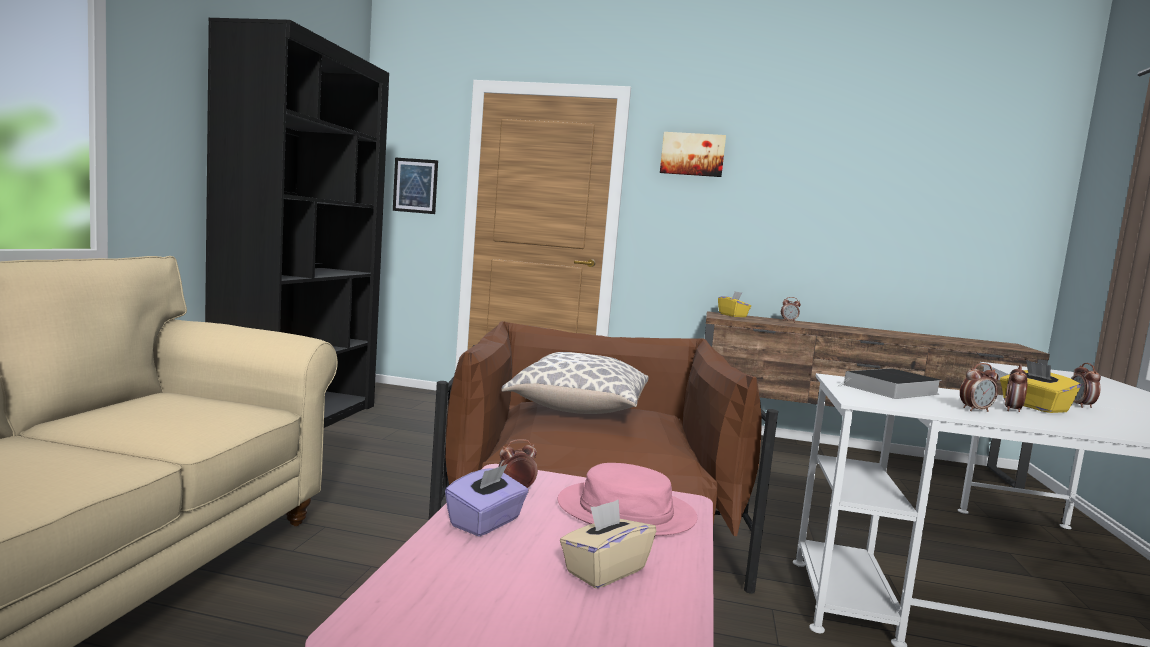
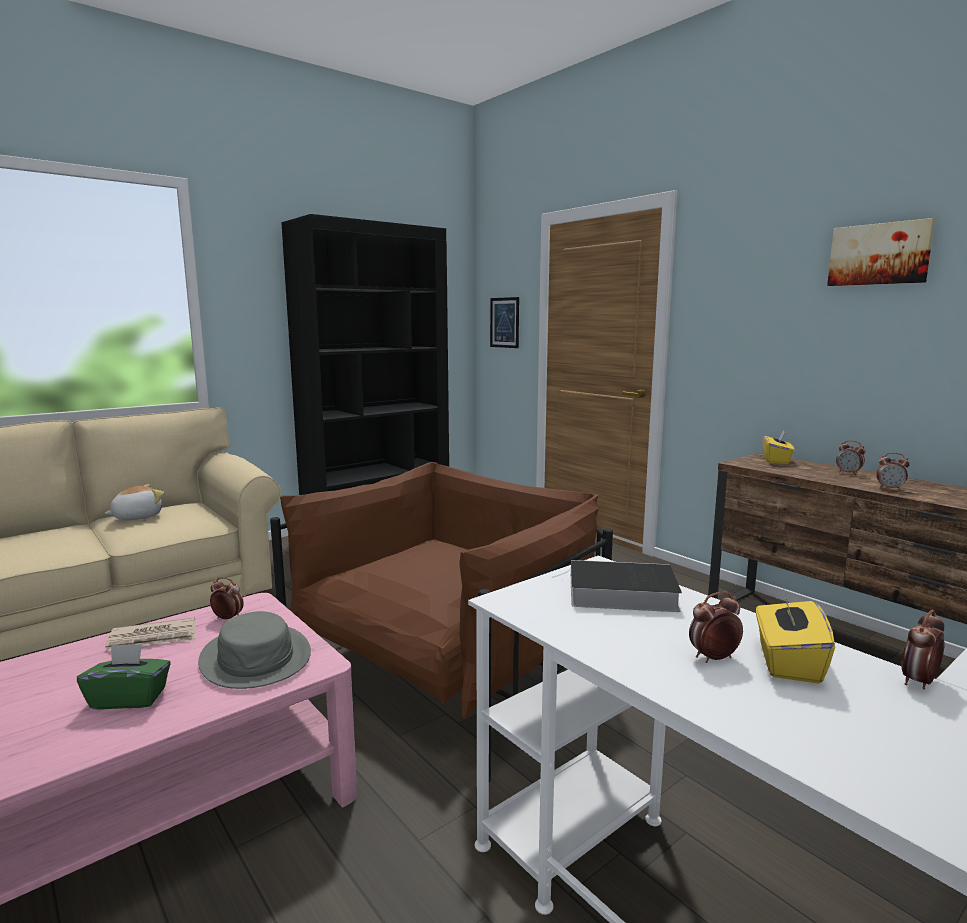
camera: 40 degrees right, 5 degrees up
(128, 413) = (137, 517): none -> plush toy
(486, 522) = (154, 638): purple tissue box -> newspaper
(577, 409) = (430, 554): pillow -> none
(604, 570) = (129, 698): beige tissue box -> green tissue box
(626, 511) = (256, 658): pink hat -> grey hat
(692, 154) = (742, 260): picture -> picture (879, 254)
(975, 410) = (639, 644): alarm clock -> alarm clock (889, 488)

